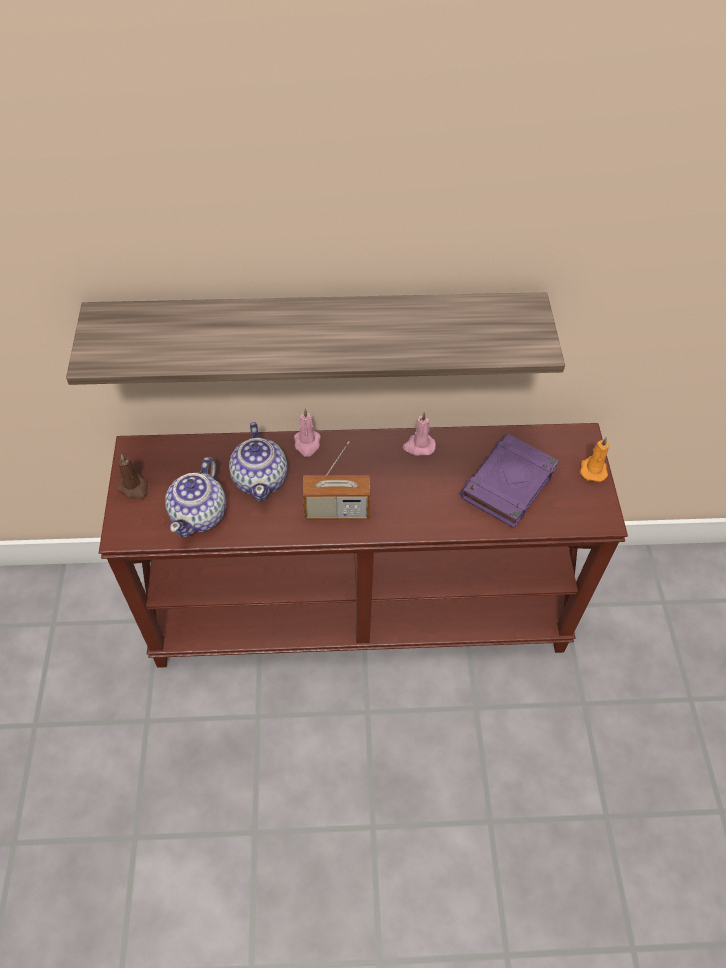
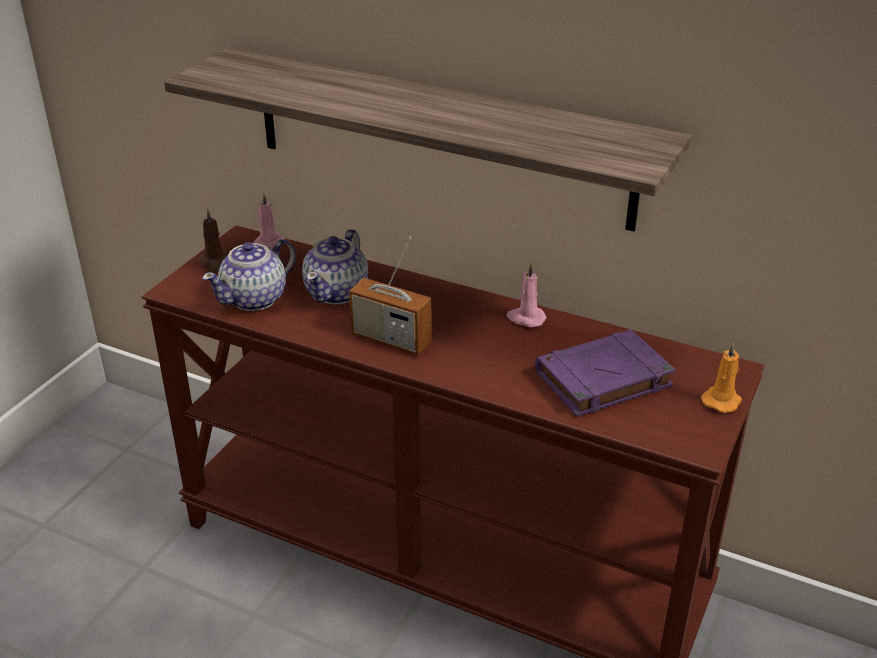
camera: 30 degrees right, 20 degrees down
(307, 444) = (408, 282): pink candle -> pink candle (268, 246)

